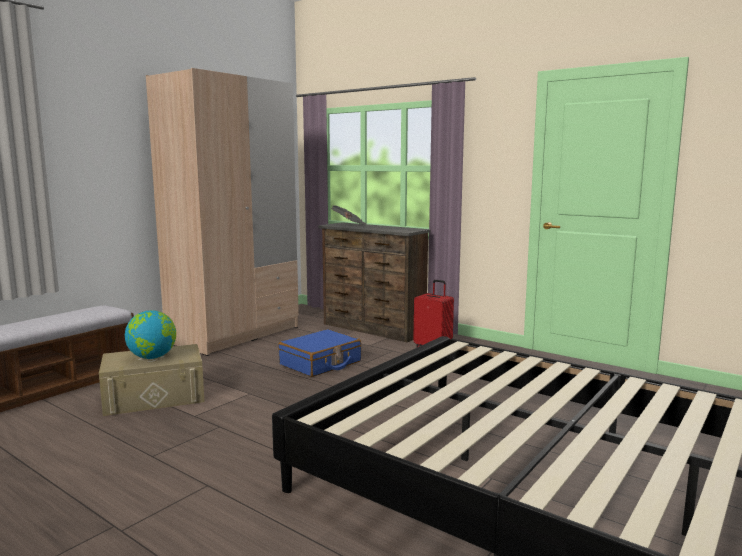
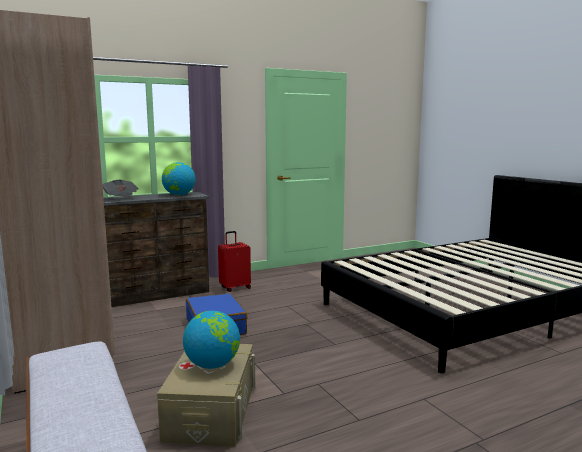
camera: 65 degrees left, 0 degrees up
(395, 229) = (179, 195): none -> globe

